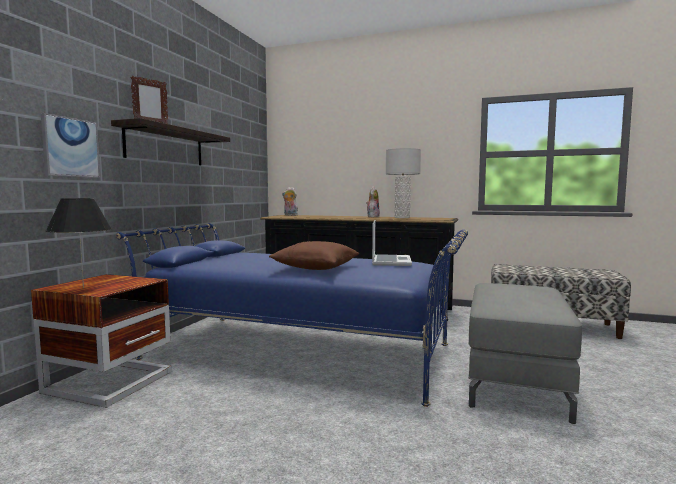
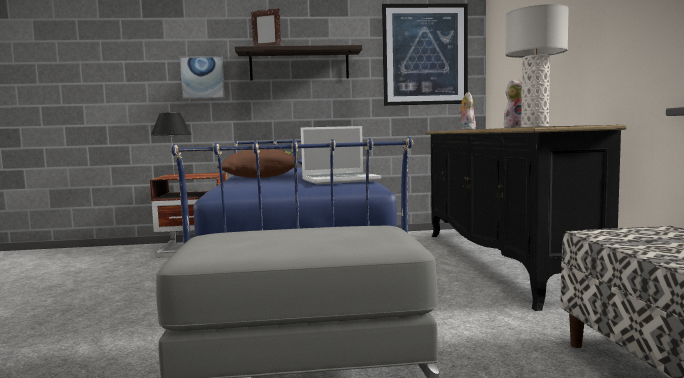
camera: 65 degrees right, 0 degrees up
(242, 150) = (425, 55): none -> picture

